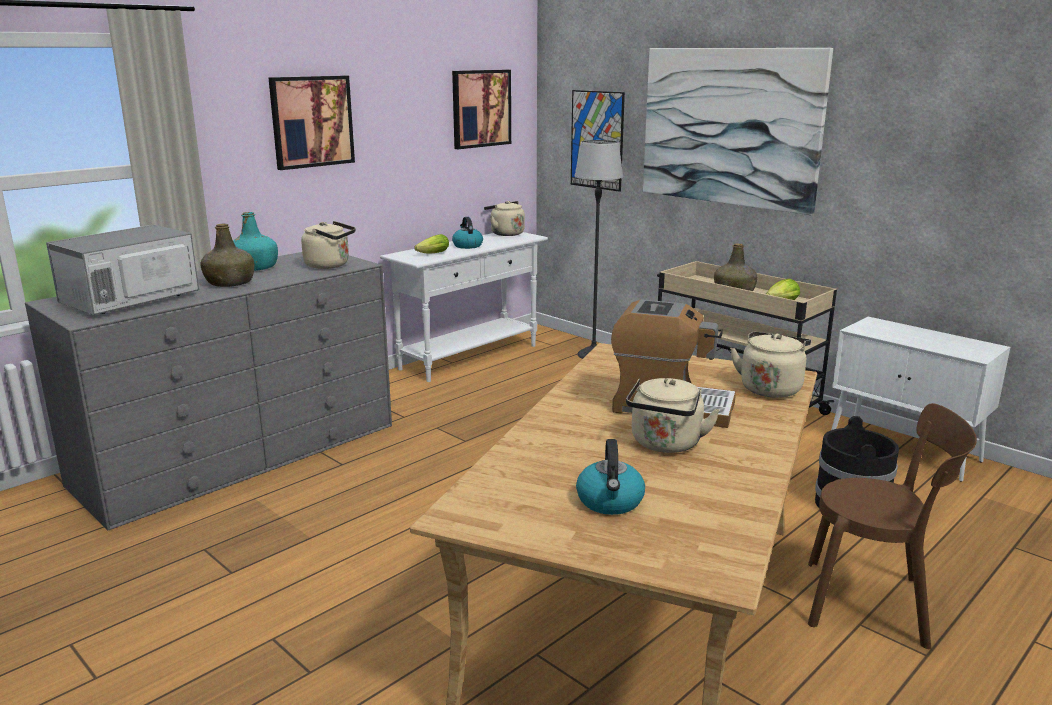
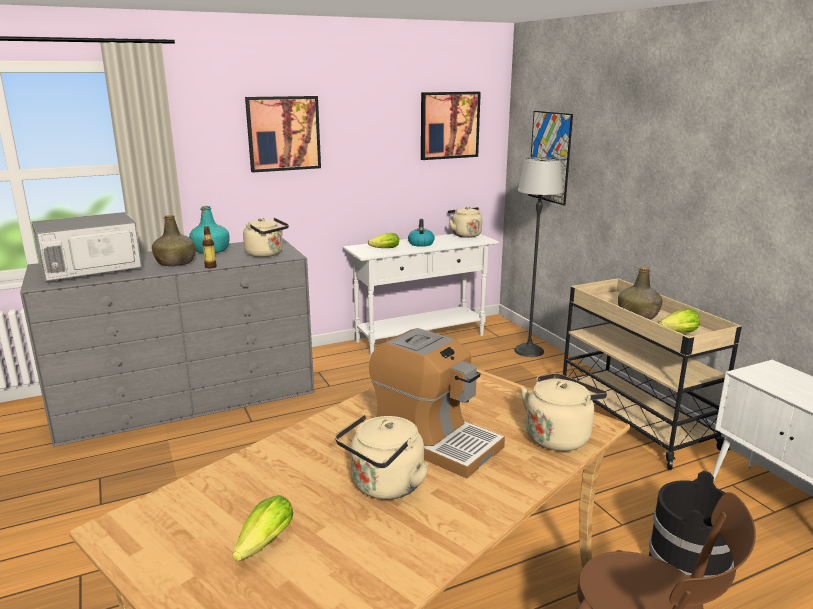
camera: 20 degrees right, 0 degrees up
(281, 283) = (210, 267): none -> bottle
(610, 502) = (262, 546): kettle -> lettuce
(729, 127) = (656, 151): picture -> none

